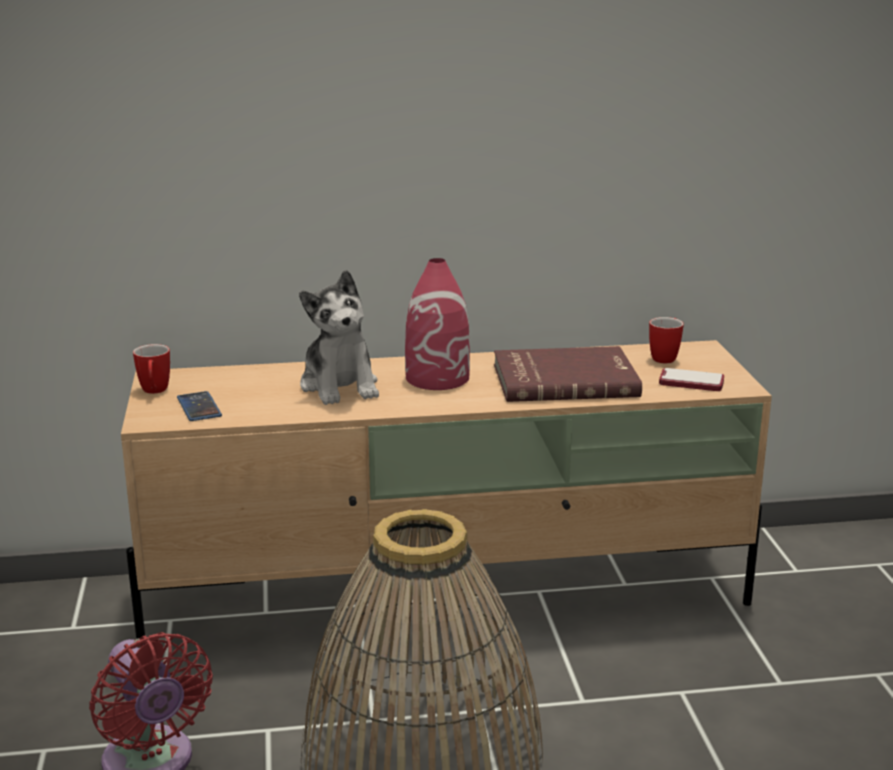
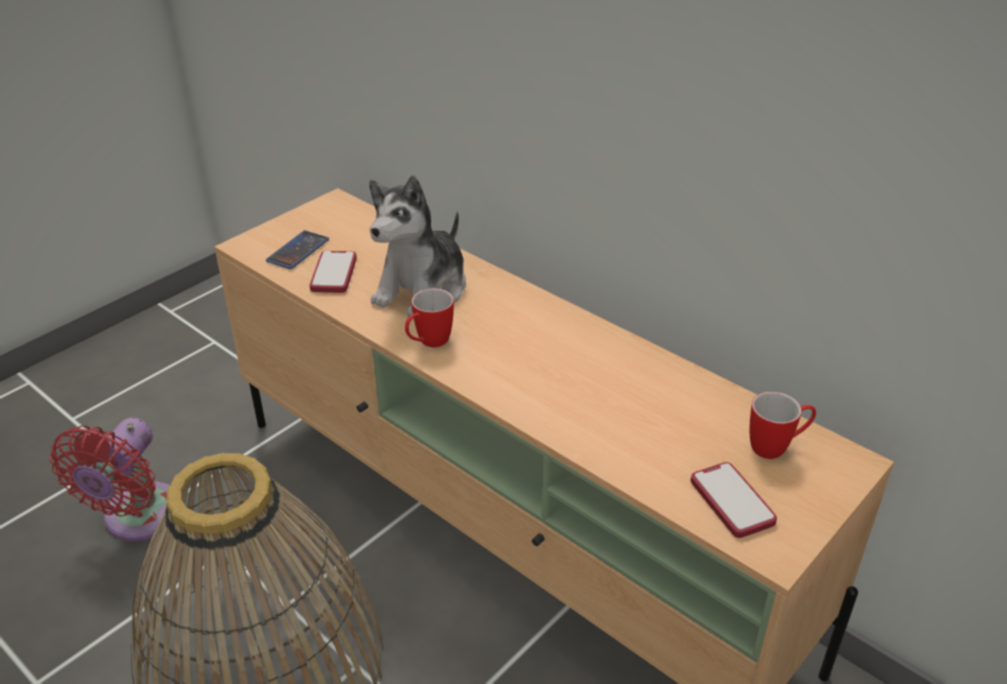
camera: 50 degrees right, 15 degrees up
(154, 392) = (304, 217): mug -> mug (428, 343)
(258, 405) = (334, 273): none -> phone
(438, 378) = (508, 330): red vase -> none
(564, 379) = (610, 406): red book -> none

